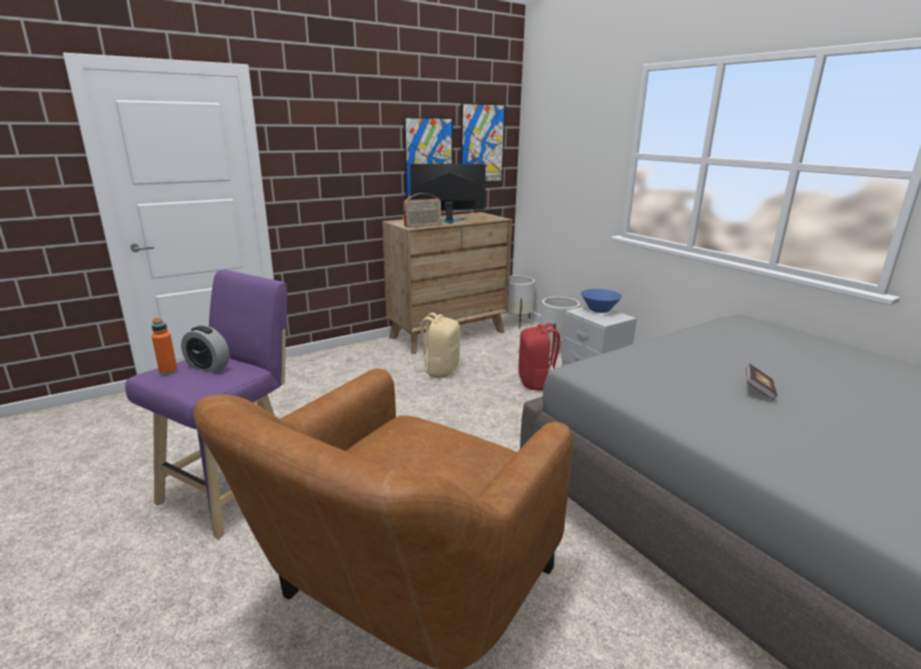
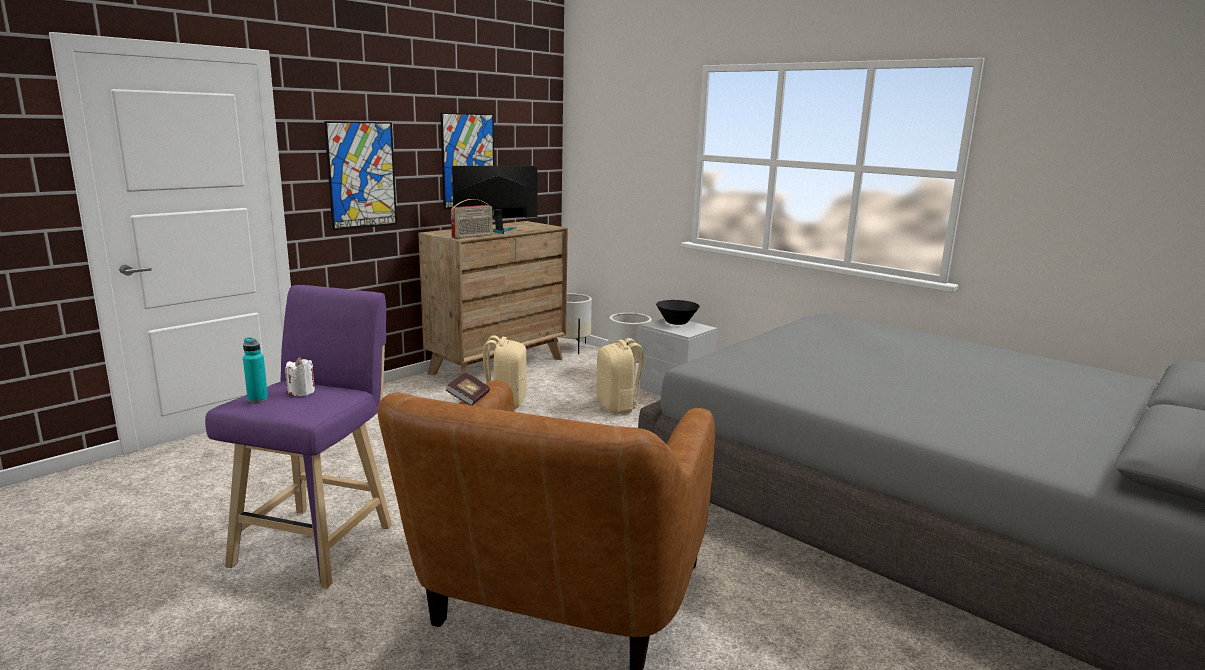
camera: 15 degrees left, 5 degrees down
(168, 371) = (258, 399): orange bottle -> turquoise bottle
(208, 367) = (301, 392): alarm clock -> white candle
(482, 144) = (524, 143): picture -> picture (362, 175)
(536, 382) = (618, 406): red backpack -> beige backpack
(599, 310) = (676, 322): blue bowl -> black bowl
(758, 390) = (859, 370): book -> book (469, 399)

